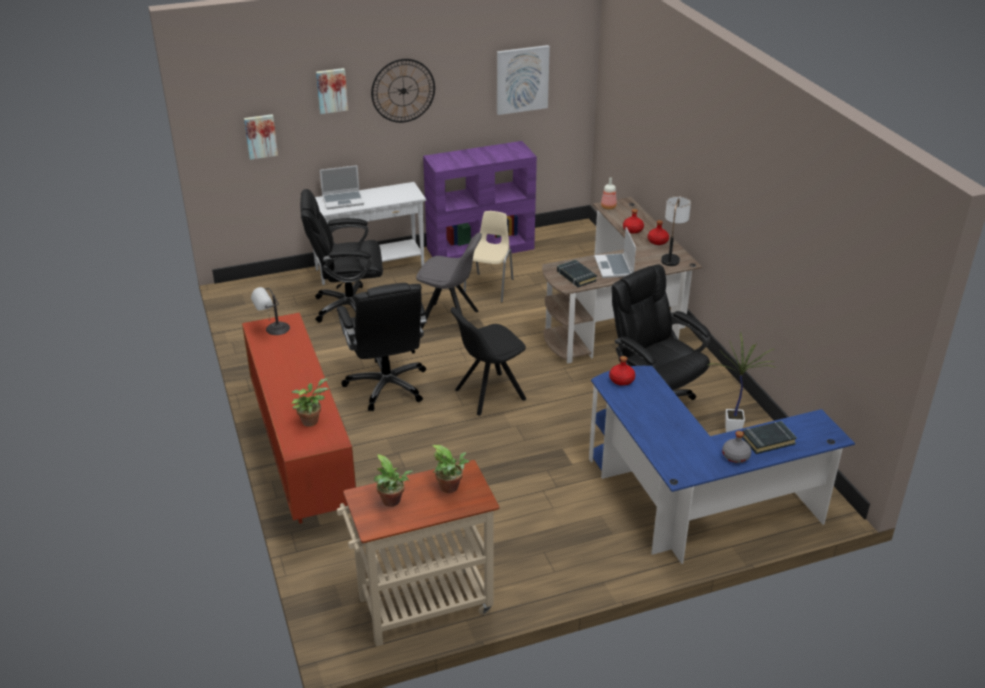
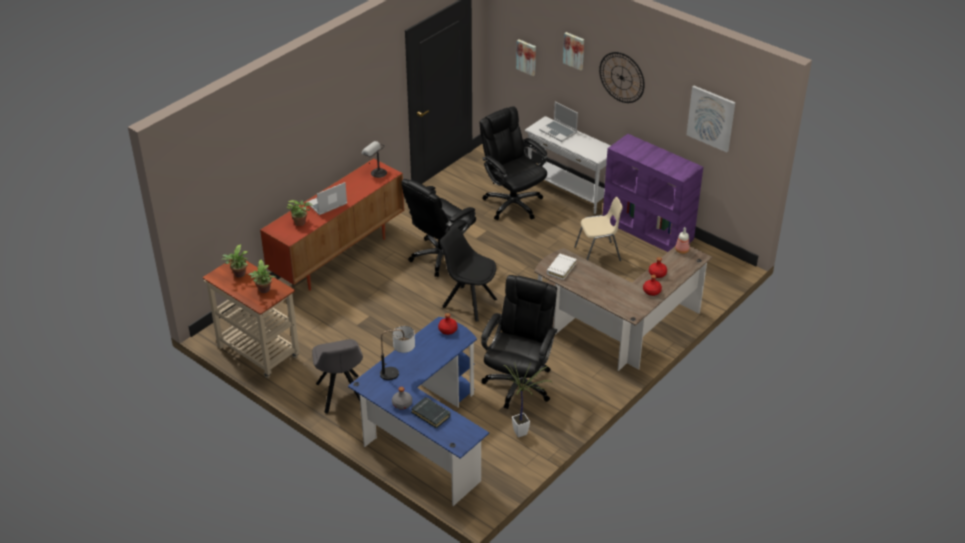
camera: 60 degrees right, 5 degrees up
(449, 319) = (540, 252): grey chair -> grey chair (341, 394)
(576, 276) = (561, 268): black book -> white book
(614, 267) = (591, 282): laptop -> laptop (326, 204)
(672, 256) = (636, 305): table lamp -> table lamp (398, 372)

